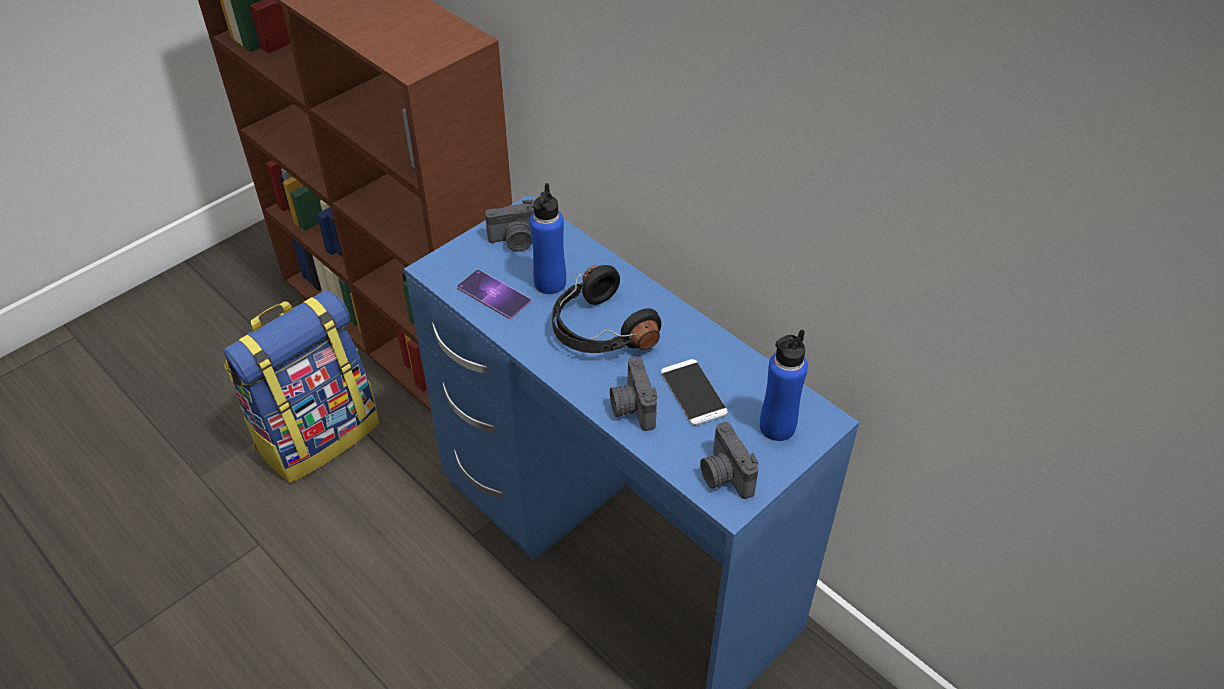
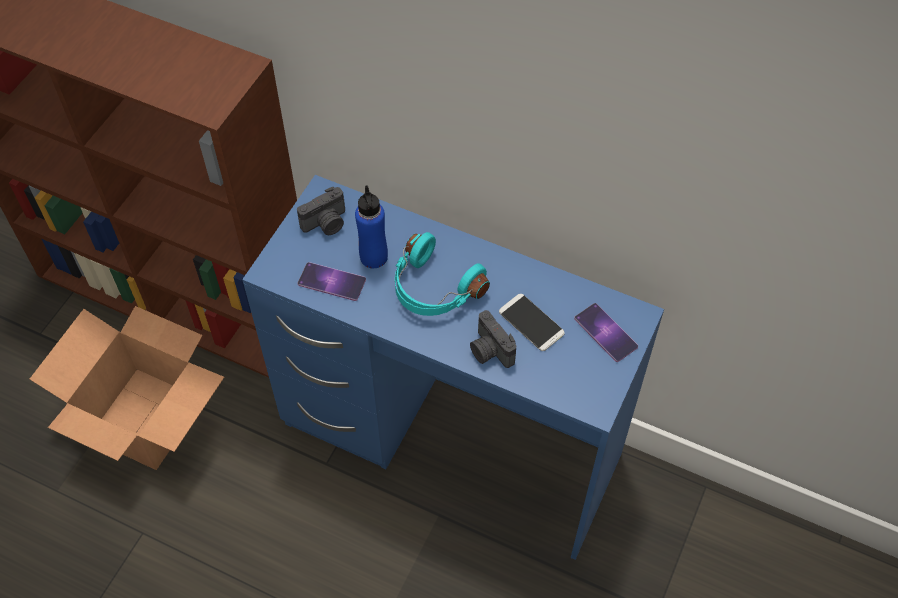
camera: 20 degrees left, 10 degrees up
(318, 434) = (146, 417): backpack -> cardboard box
(599, 330) = (434, 289): black headphones -> turquoise headphones
(724, 475) = (583, 386): camera -> none
(777, 427) = (605, 332): blue bottle -> phone

